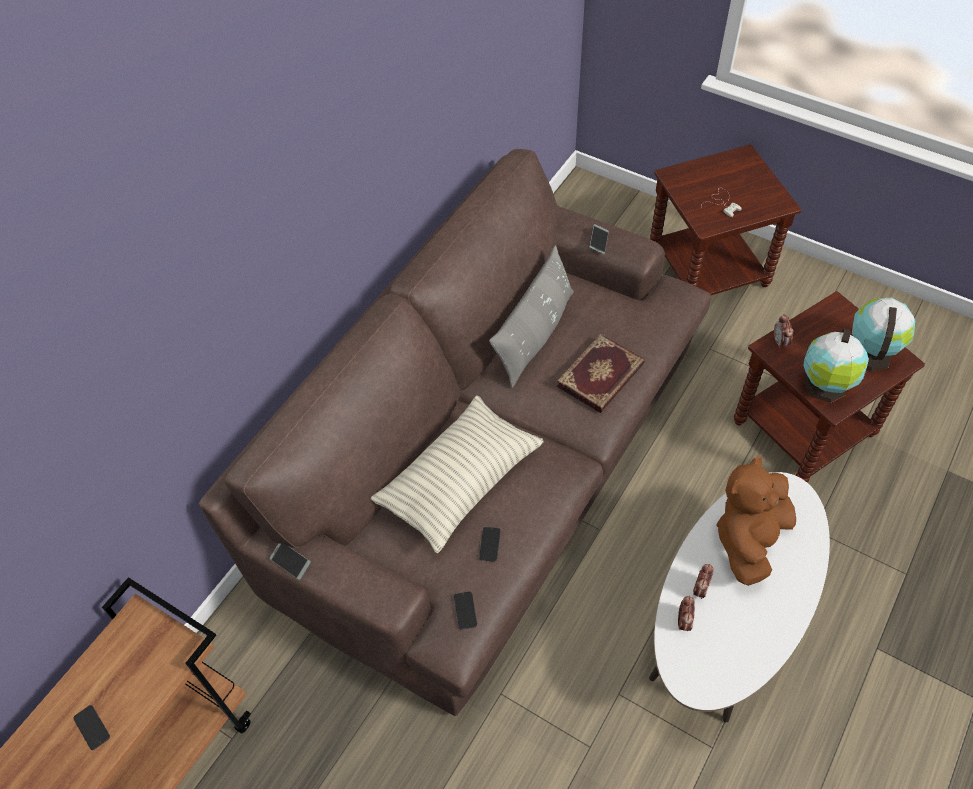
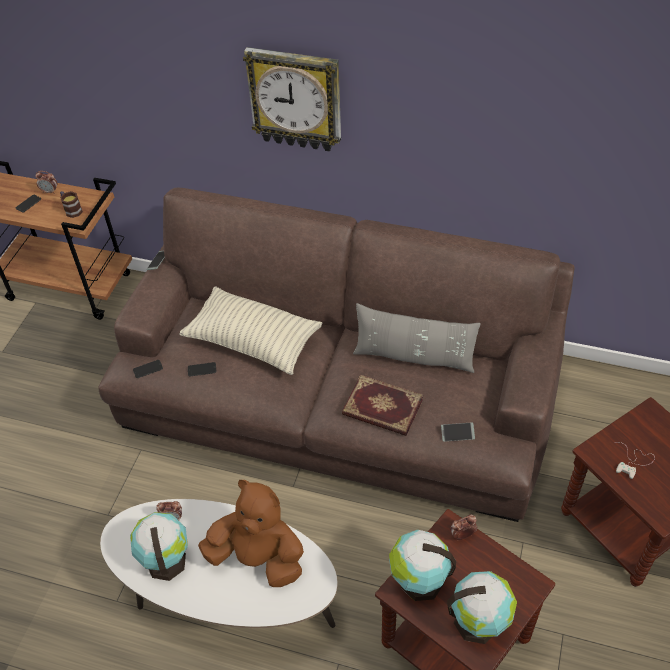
camera: 75 degrees right, 5 degrees down
(144, 658) = (71, 210): none -> mug
(277, 233) = (296, 99): none -> wall clock
(598, 241) = (525, 368): phone -> phone (457, 434)
(700, 589) = (203, 526): alarm clock -> alarm clock (50, 191)
(738, 635) = (165, 560): none -> globe

